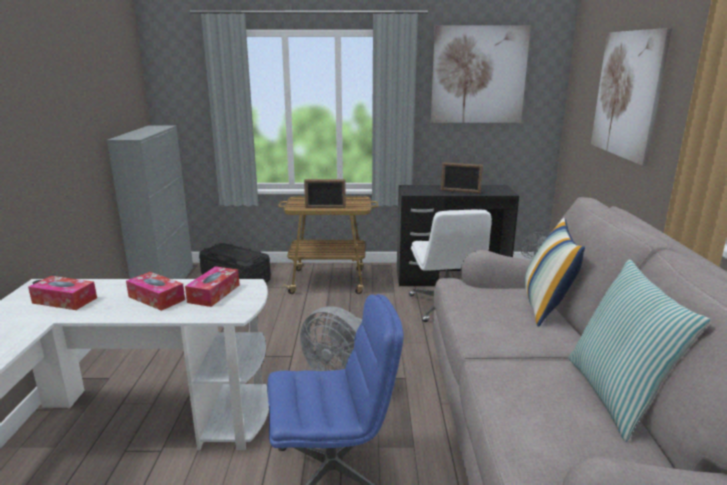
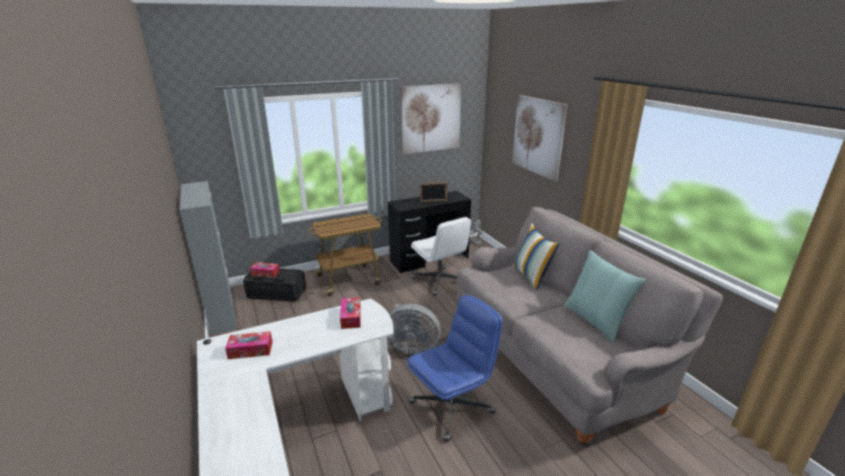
camera: 25 degrees left, 5 degrees up
(156, 298) = (316, 331): tissue box -> tissue box (265, 273)
(325, 207) = (348, 229): picture frame -> none

